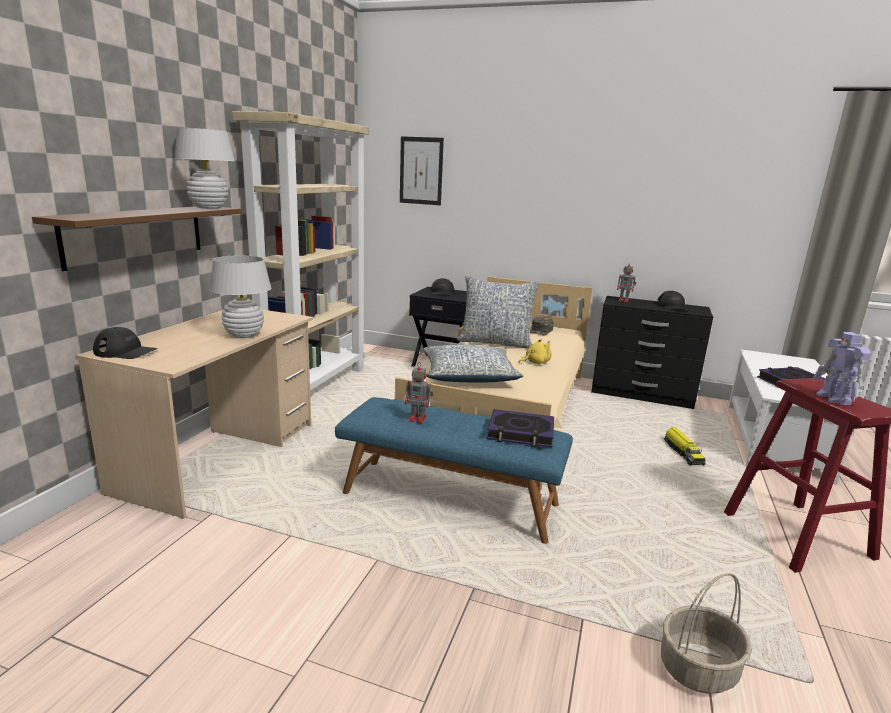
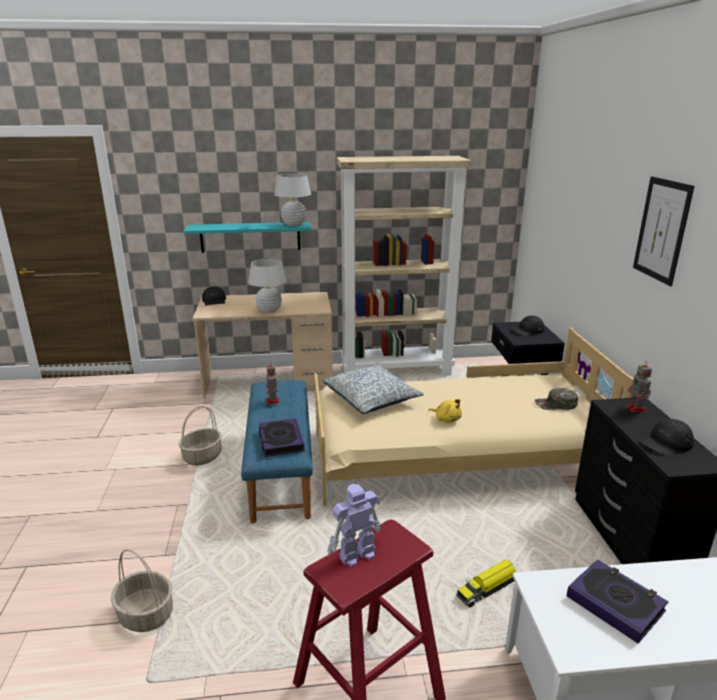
camera: 65 degrees right, 5 degrees up
(136, 234) = (250, 237): brown shelf -> turquoise shelf
(362, 552) = (202, 456): none -> basket
(421, 171) = (551, 200): picture -> picture (662, 230)
(495, 342) = (477, 391): pillow -> none

